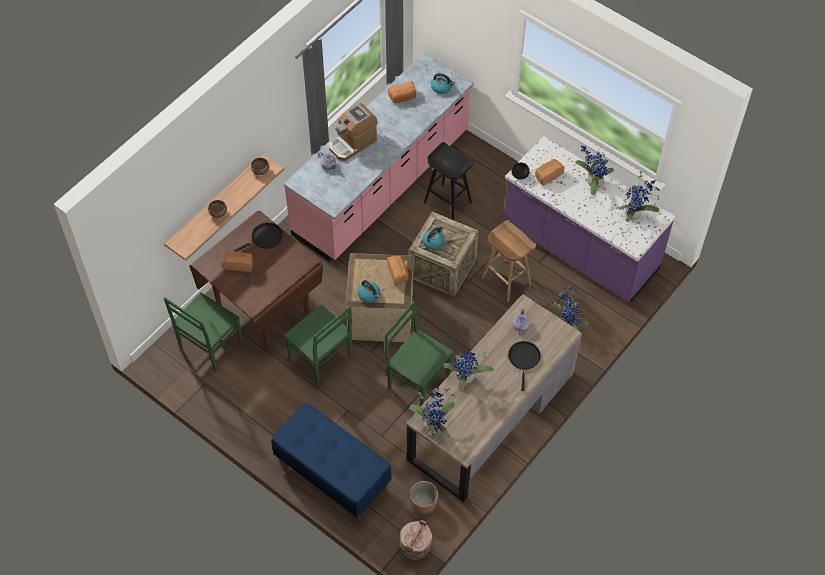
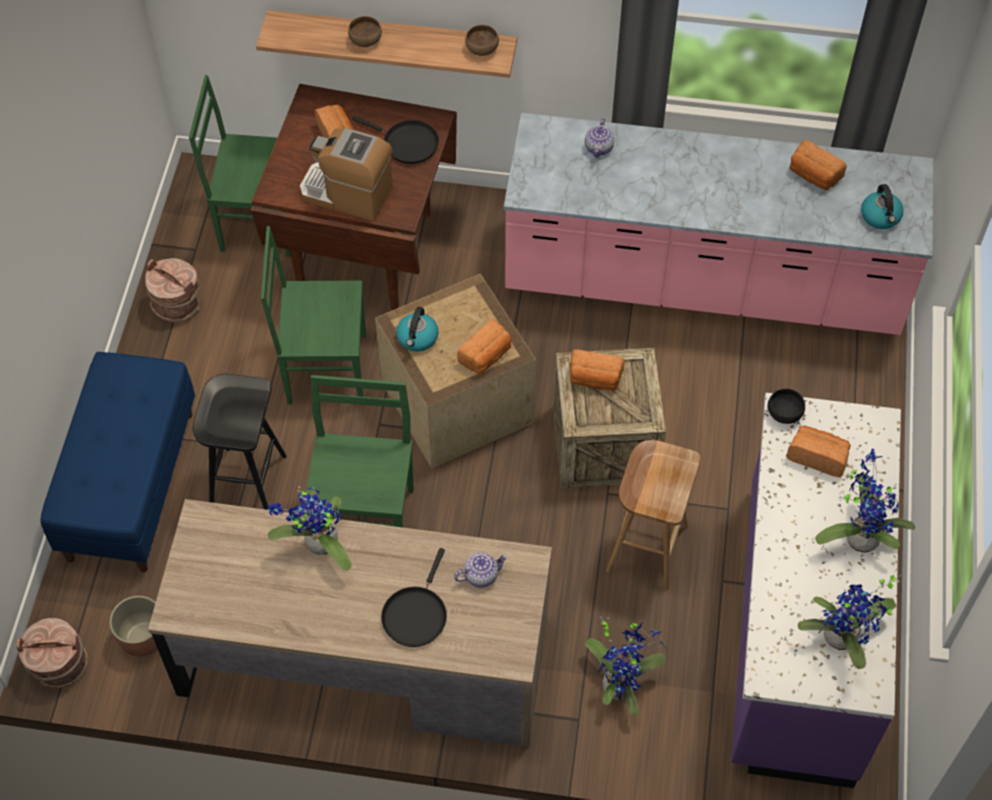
camera: 60 degrees right, 0 degrees up
(235, 406) = (177, 305): none -> brown bucket
(322, 360) = (324, 369): green chair -> green chair turned 75 degrees clockwise
(352, 143) = (666, 157): coffee machine -> coffee machine (347, 193)
(433, 241) = (594, 379): kettle -> bread
(434, 425) = (202, 541): potted plant -> none
(447, 202) = (737, 386): black stool -> black stool (247, 481)
(524, 359) = (415, 614): black frying pan -> black frying pan turned 135 degrees clockwise

